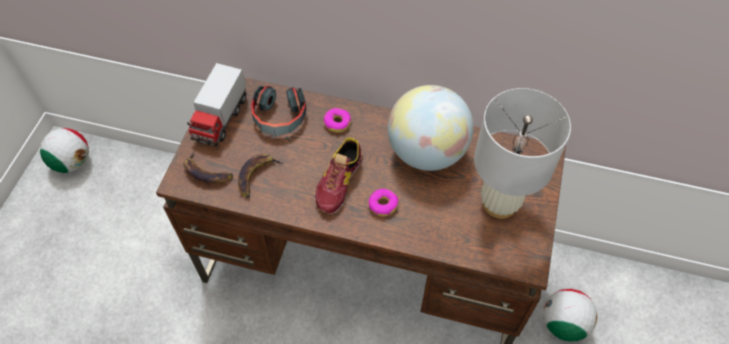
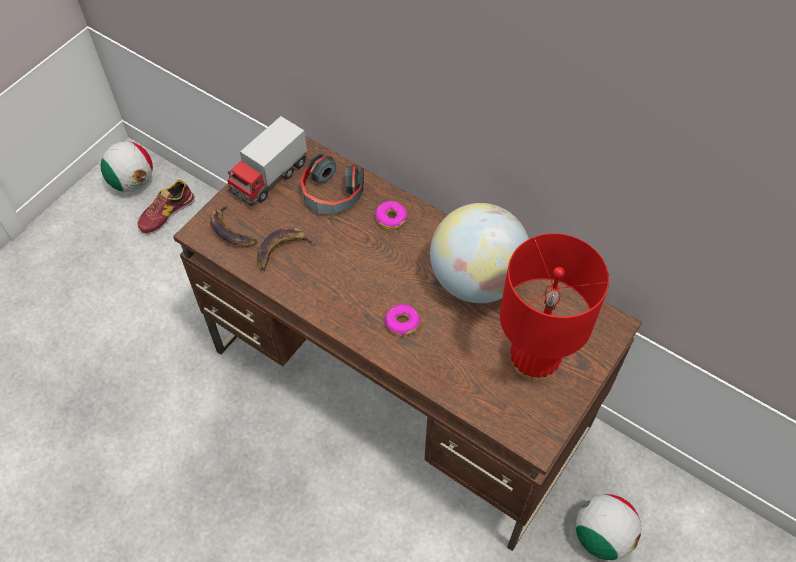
camera: 20 degrees right, 0 degrees up
(339, 182) = (366, 283): shoe -> shoe (167, 213)
(499, 203) = (533, 362): white table lamp -> red table lamp

